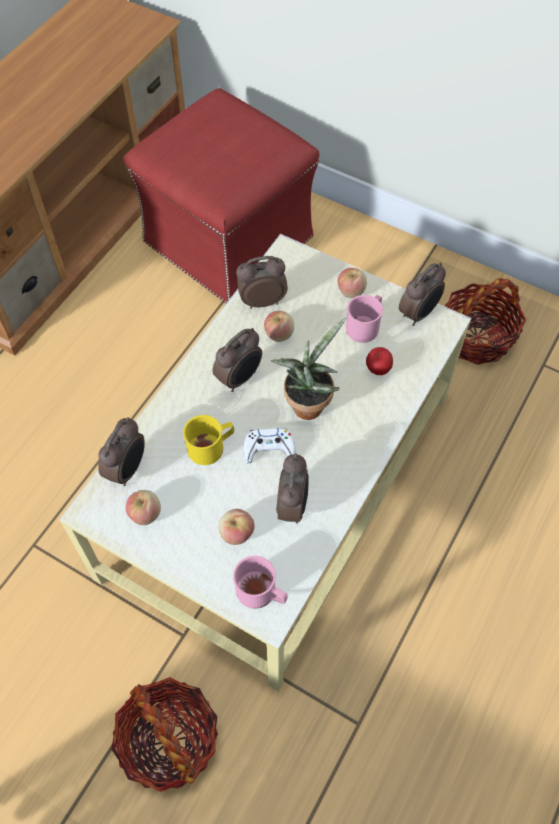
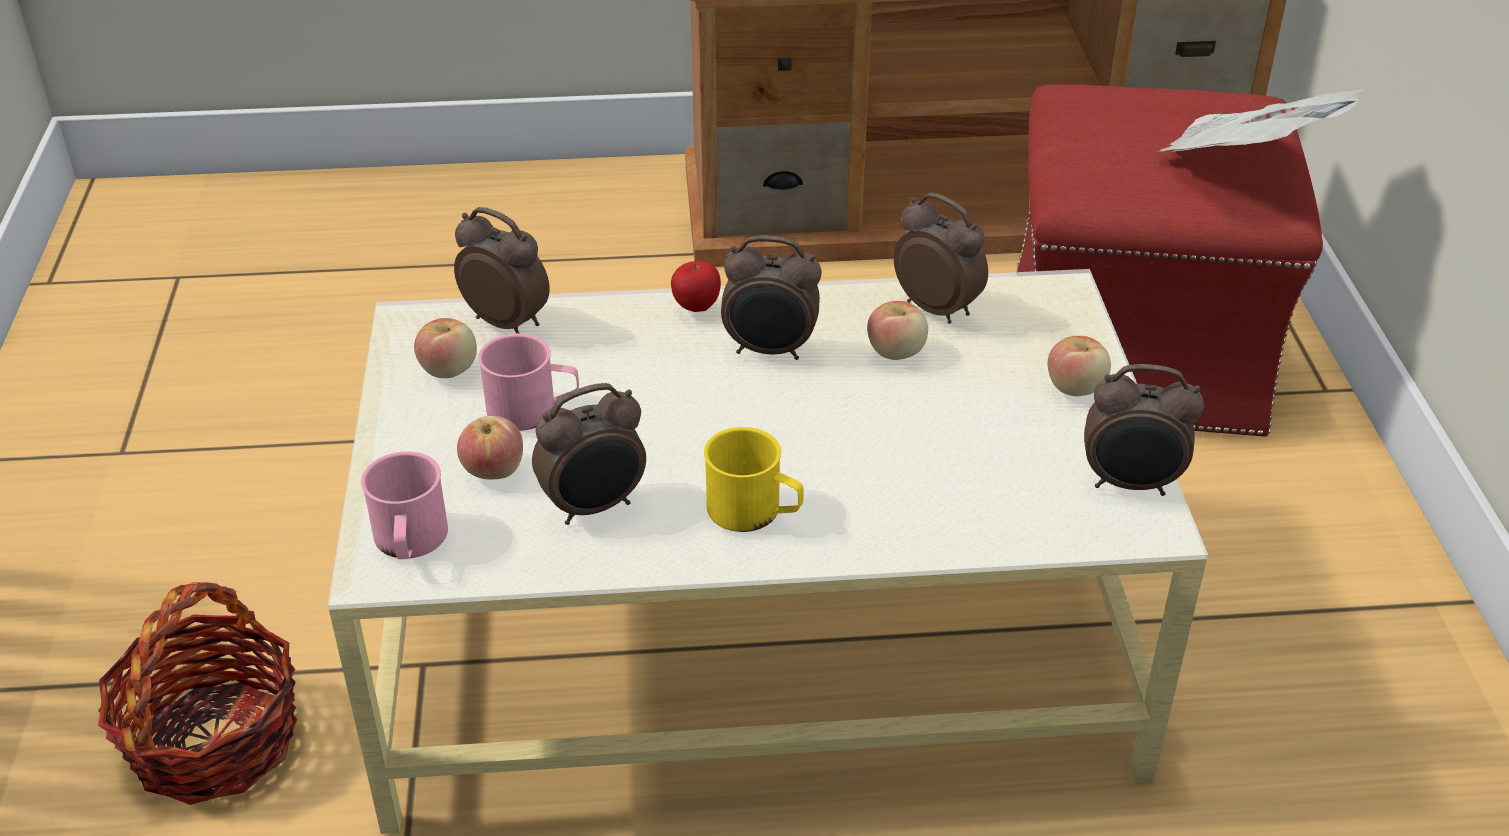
camera: 55 degrees right, 20 degrees down
(128, 469) = (507, 321): alarm clock -> alarm clock turned 135 degrees counterclockwise
(211, 446) = (620, 378): yellow mug -> yellow mug (754, 512)
(260, 134) = (1248, 164): none -> newspaper
(269, 449) = (673, 436): white game controller -> none
(308, 403) = (802, 438): potted plant -> none
(365, 325) = (1027, 433): pink mug -> pink mug (533, 410)
(377, 369) = (955, 486): apple -> apple (696, 307)
(477, 337) = (1349, 763): basket -> none

